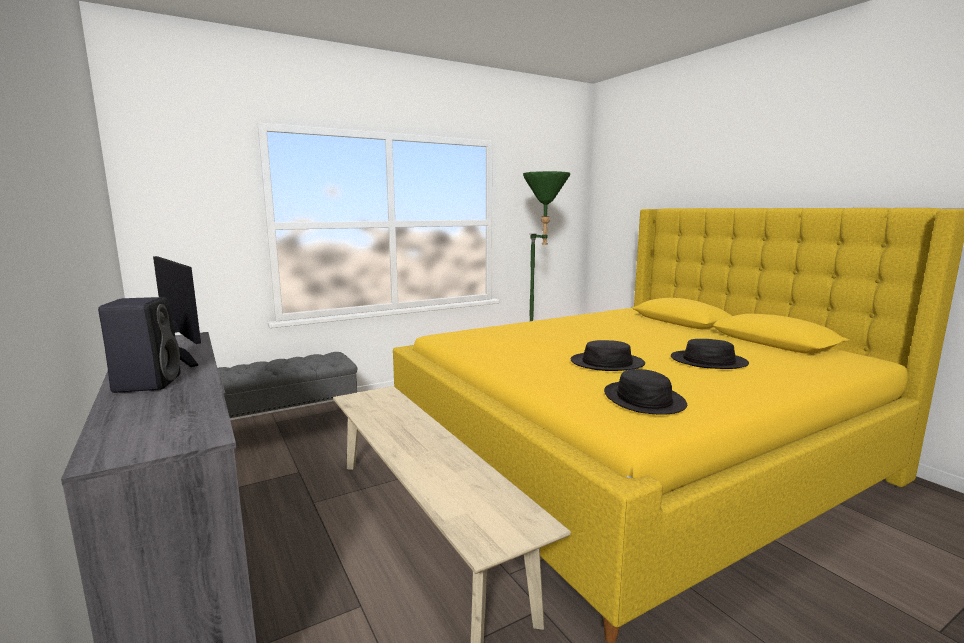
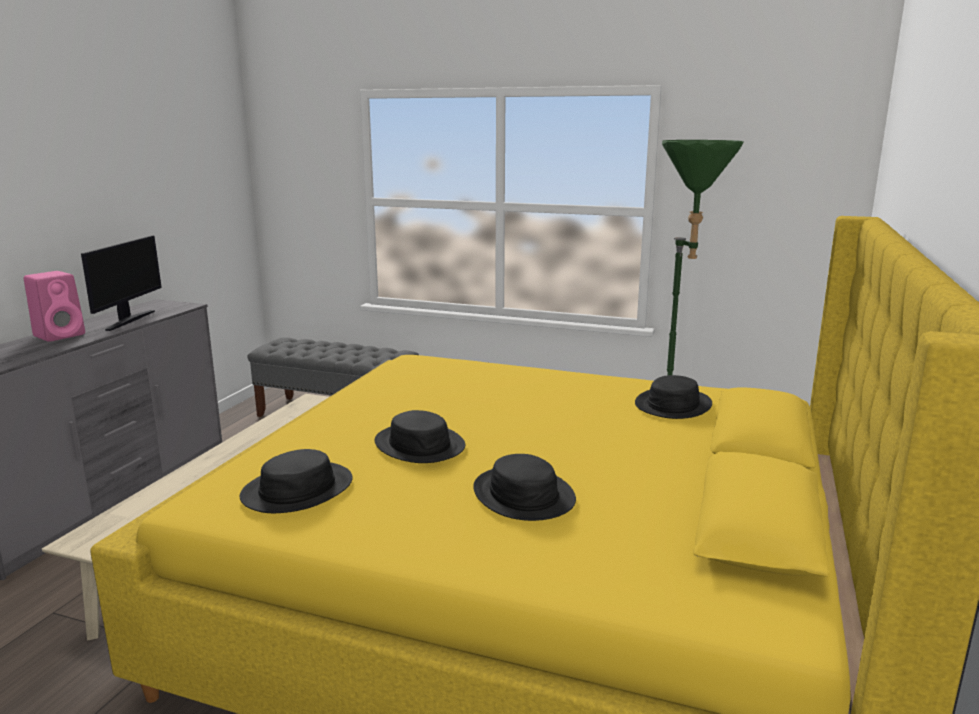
camera: 50 degrees right, 5 degrees up
(148, 383) = (61, 335): black speaker -> pink speaker
(620, 319) = (672, 405): none -> black hat

